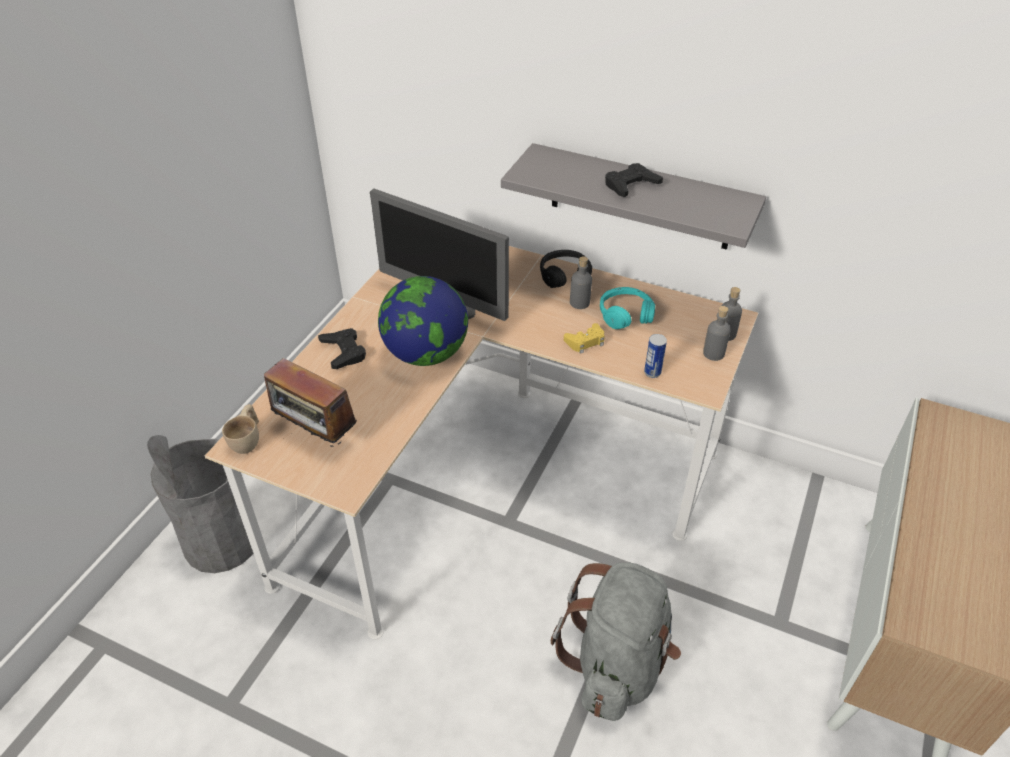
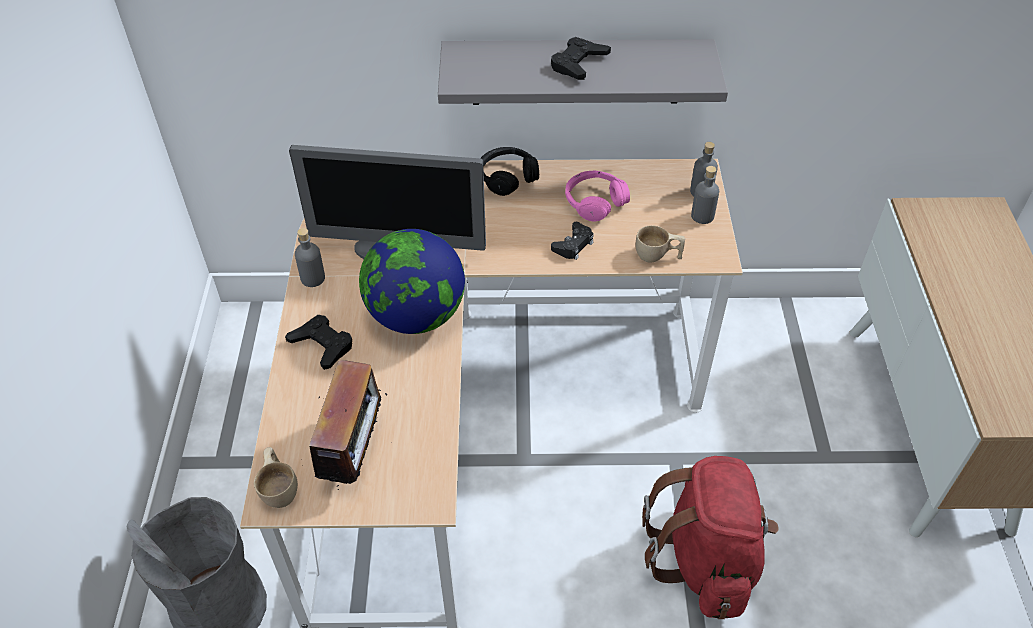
camera: 25 degrees left, 5 degrees up
(316, 435) = (355, 452): radio -> radio turned 90 degrees counterclockwise
(579, 302) = (541, 203): grey bottle -> grey bottle (313, 278)
(585, 342) = (573, 245): yellow game controller -> black game controller
(616, 664) = (705, 559): grey backpack -> red backpack
(625, 315) = (594, 202): turquoise headphones -> pink headphones
(652, 372) = (657, 256): can -> beige cup

